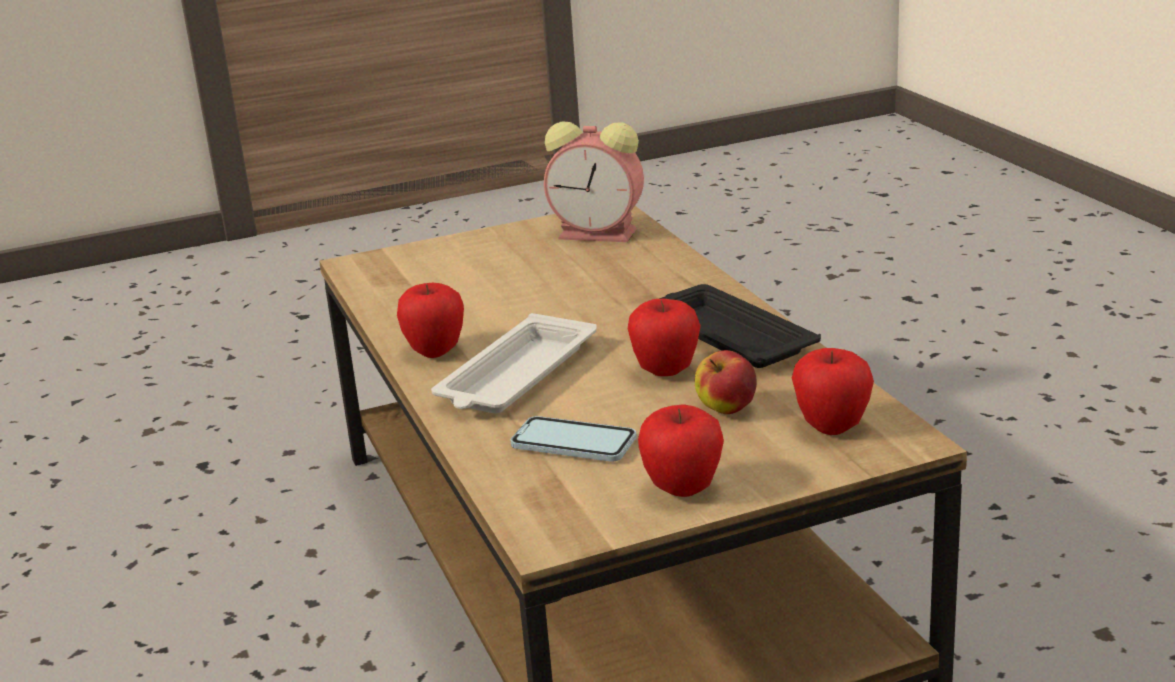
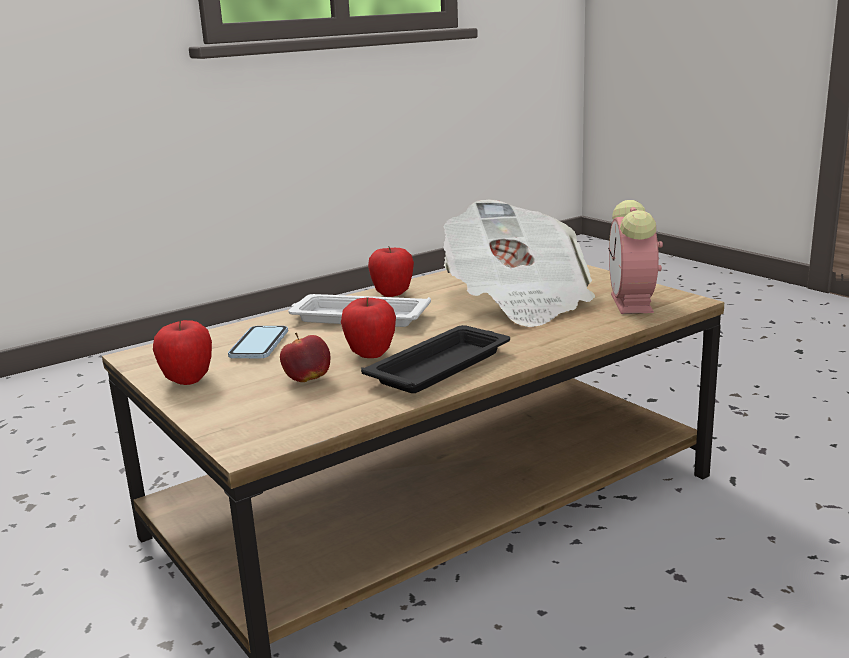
camera: 75 degrees right, 5 degrees down
(537, 283) = (518, 301): none -> newspaper
(832, 427) = (275, 417): apple -> none

